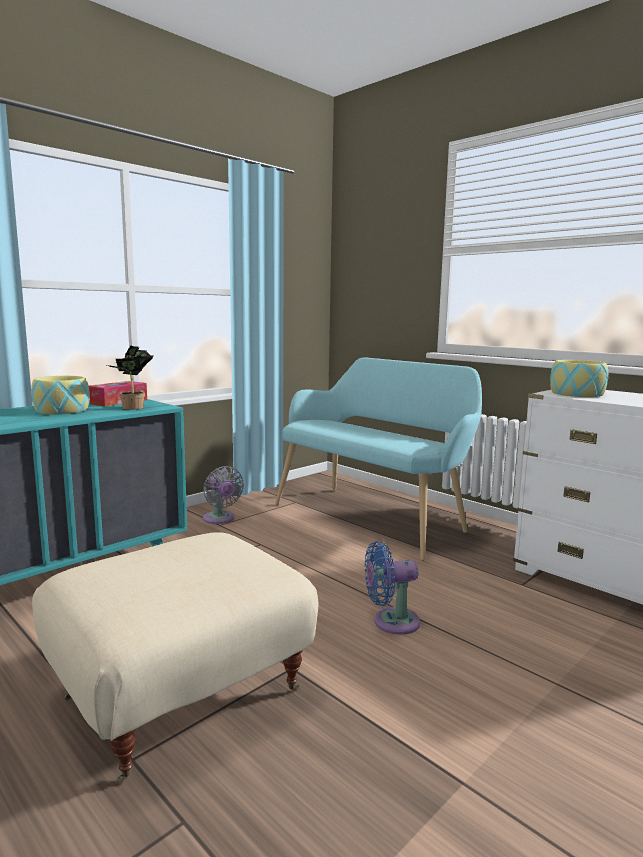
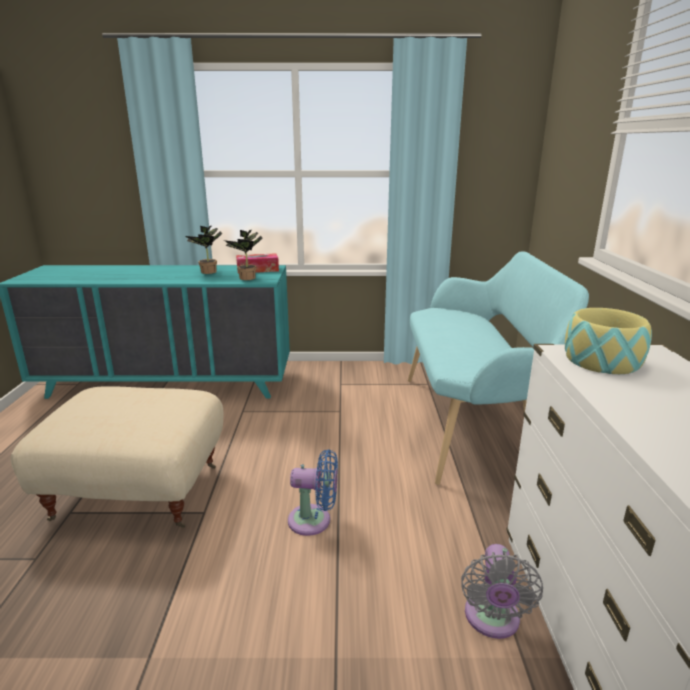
camera: 45 degrees right, 10 degrees up
(61, 410) = (207, 272): bowl -> potted plant
(220, 519) = (348, 379): grey fan -> grey fan (492, 620)
(391, 622) = (314, 520): blue fan -> blue fan turned 150 degrees clockwise

